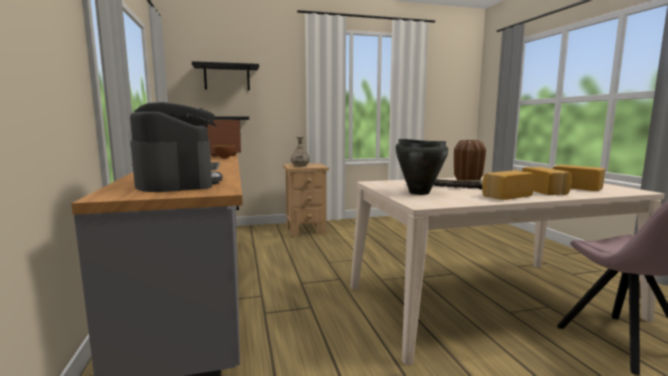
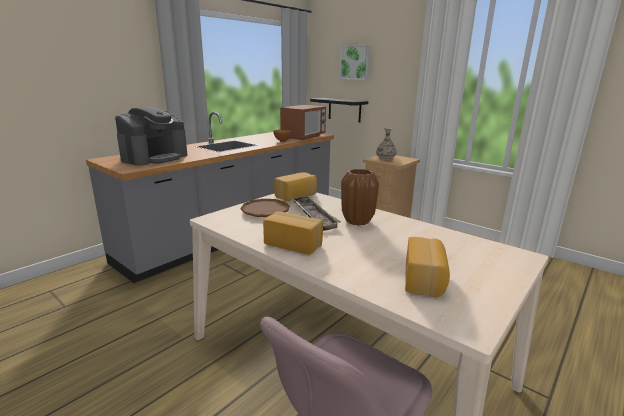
camera: 55 degrees right, 10 degrees up
(227, 78) = (355, 62): black shelf -> picture
(419, 193) = (265, 211): black cooking pot -> brown plate
(545, 191) = (358, 261): bread -> bread (296, 196)

